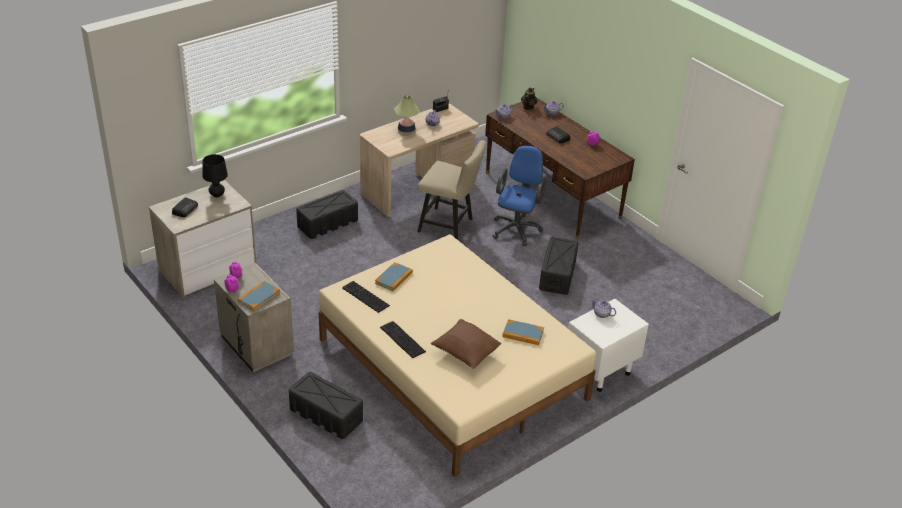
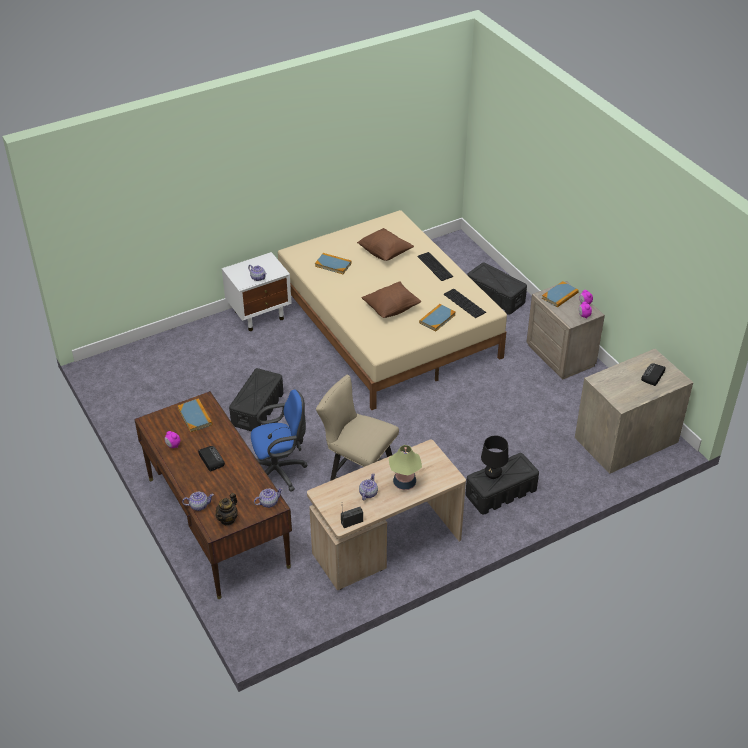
camera: 170 degrees left, 5 degrees up
(217, 195) = (624, 393): black table lamp -> black table lamp (493, 475)
(444, 286) = (391, 308): none -> brown pillow
(517, 228) = (279, 472): blue office chair -> blue office chair turned 135 degrees counterclockwise
(586, 162) = (195, 416): none -> book

